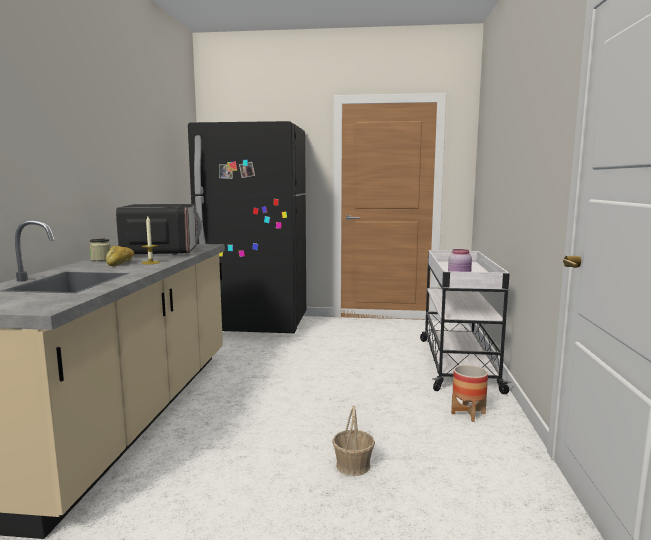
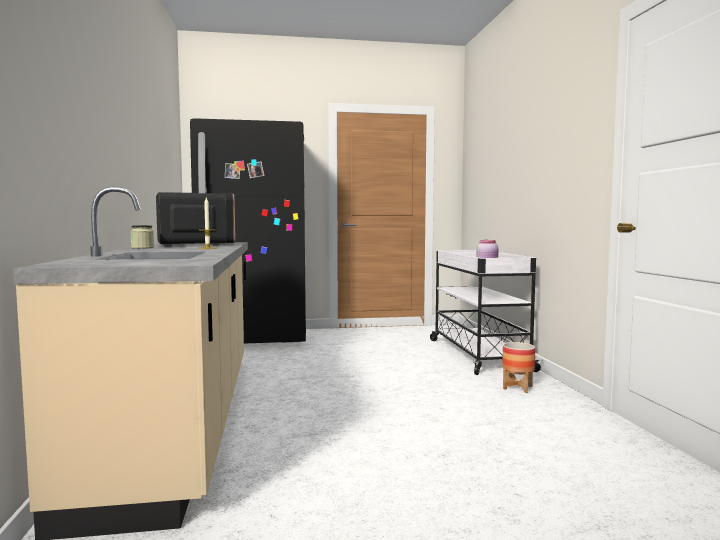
camera: 15 degrees left, 5 degrees down
(121, 263) = (175, 248): bread -> none
(353, 465) = (449, 433): basket -> none

